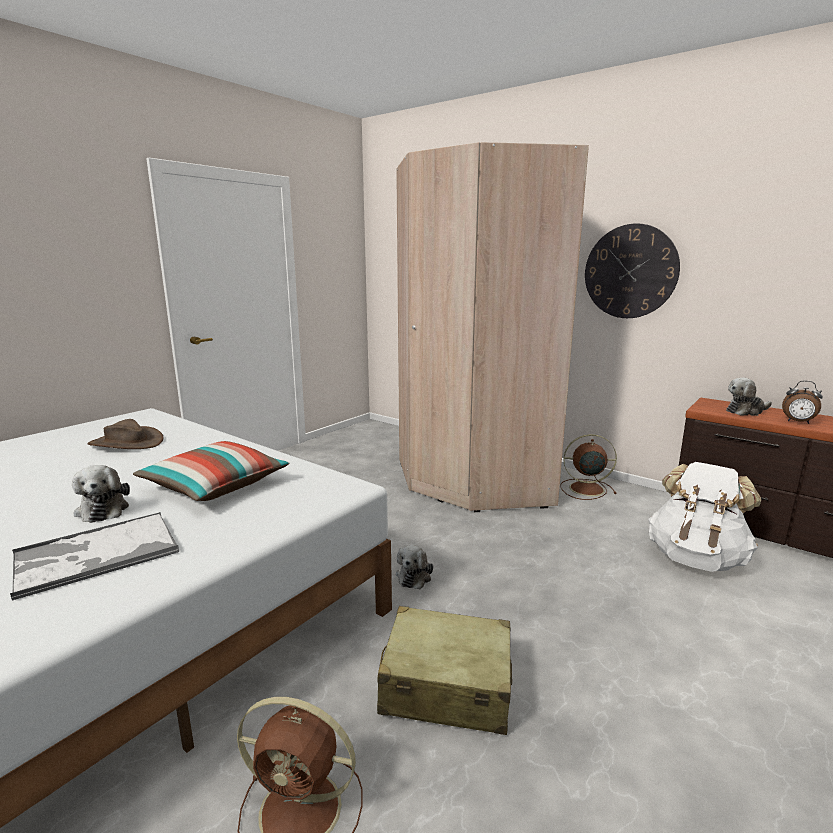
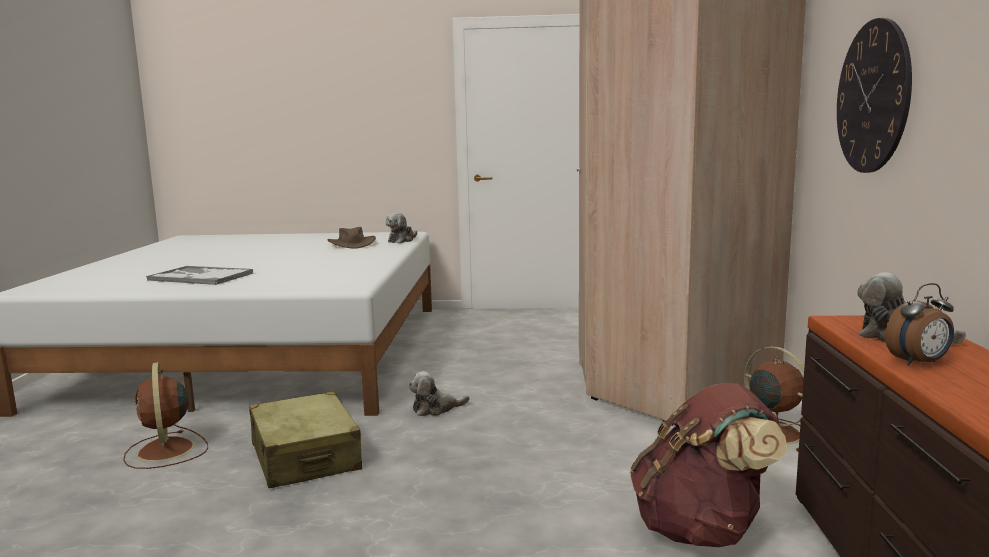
camera: 55 degrees right, 5 degrees down
(103, 509) = (252, 265): plush toy -> plush toy (402, 240)
(215, 486) = (310, 269): pillow -> none
(696, 558) = (702, 530): white backpack -> brown backpack
(798, 422) = (919, 363): alarm clock -> alarm clock turned 105 degrees counterclockwise

